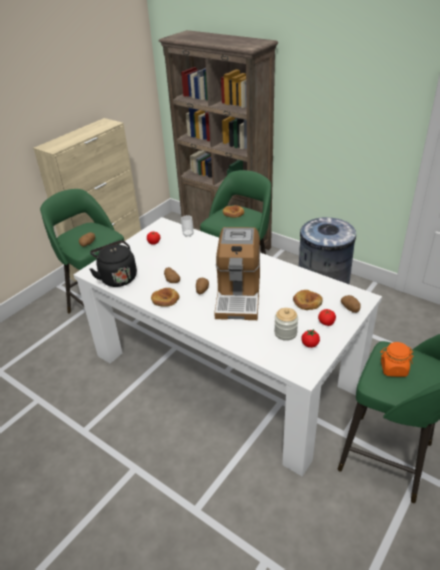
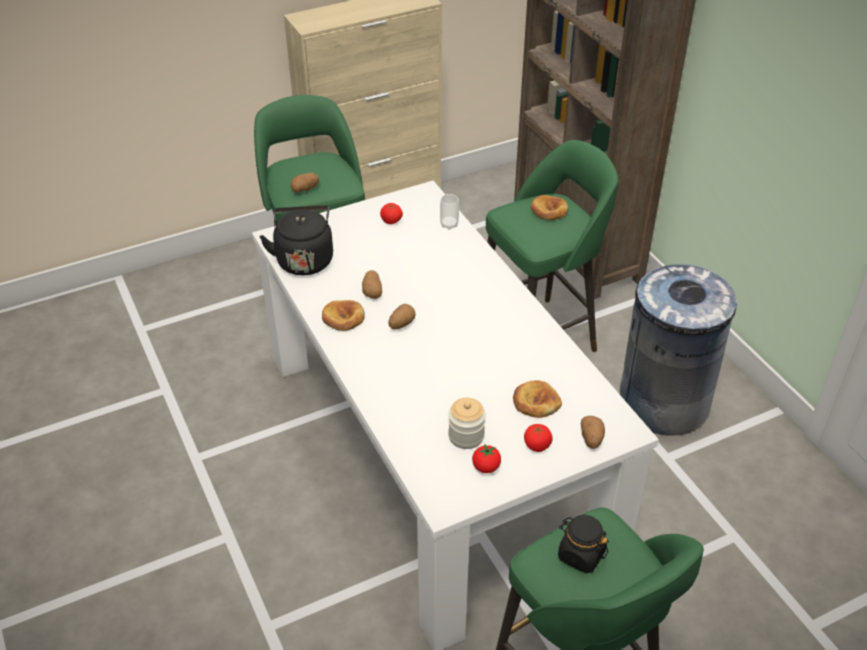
camera: 25 degrees right, 5 degrees up
(238, 295) = (446, 351): coffee machine -> none
(393, 369) = (580, 555): orange jar -> black jar

